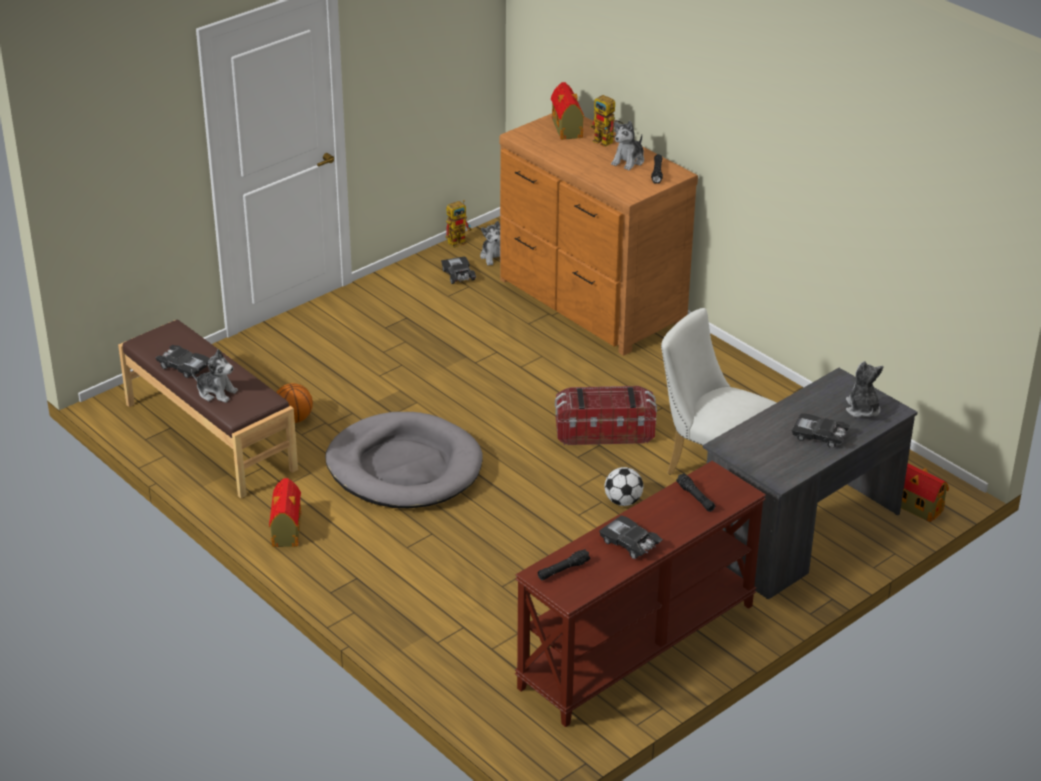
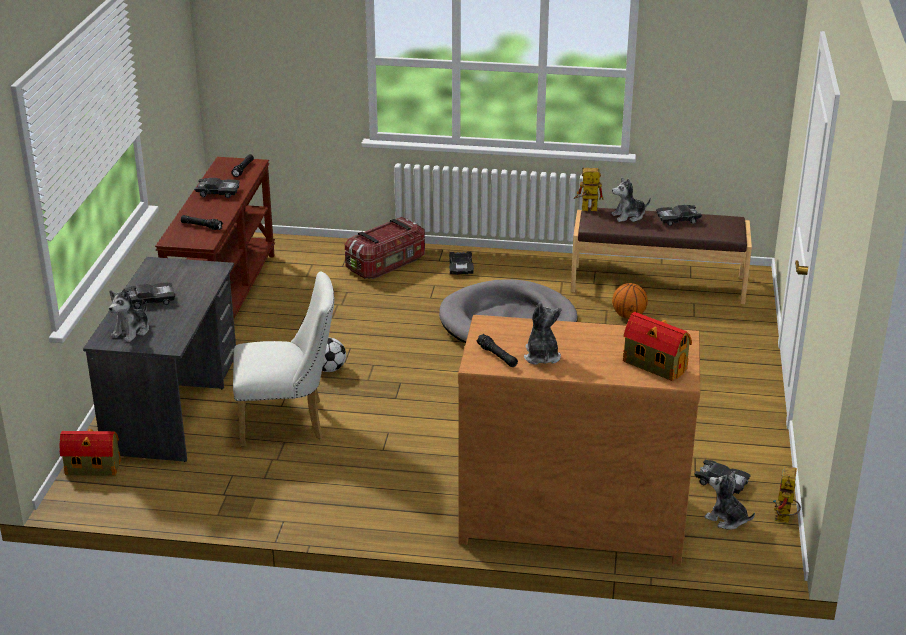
camera: 140 degrees right, 5 degrees down
(286, 531) = (518, 262): toy house -> none
(349, 555) = (461, 267): none -> black toy car
(604, 432) = (404, 409): storage box -> storage box (387, 264)
(607, 142) = (592, 367): toy robot -> toy robot (585, 209)
(862, 409) = (132, 331): plush toy -> plush toy turned 75 degrees clockwise

